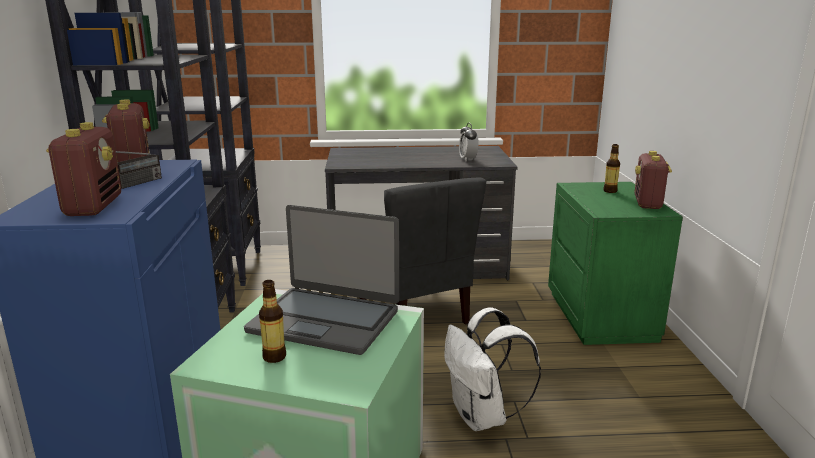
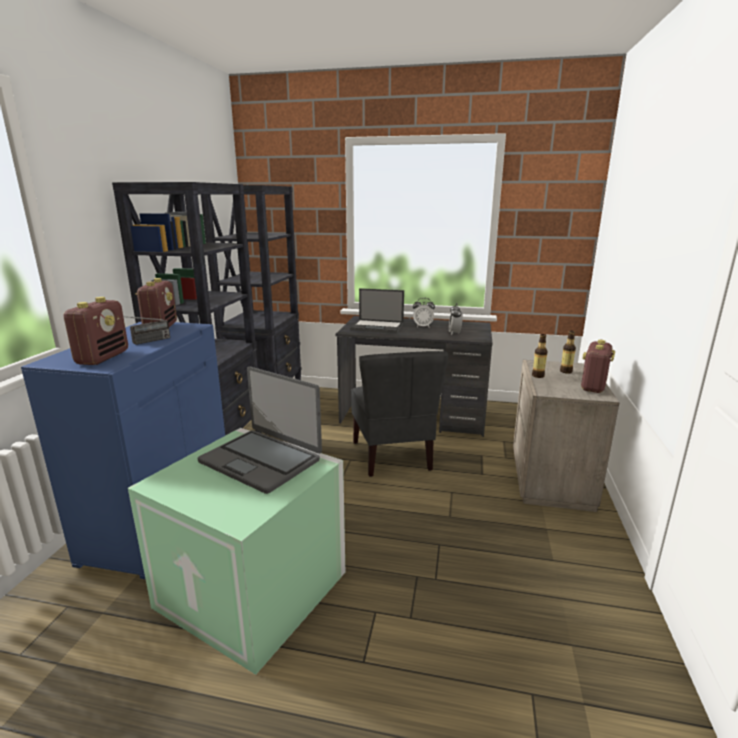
camera: 15 degrees right, 0 degrees up
(274, 357) = (205, 485): bottle -> bottle (538, 376)
(372, 158) = (378, 327): none -> laptop
(425, 154) = (423, 326): none -> alarm clock
(482, 417) = (406, 554): white backpack -> none
(602, 316) = (552, 480): green nightstand -> beige nightstand

